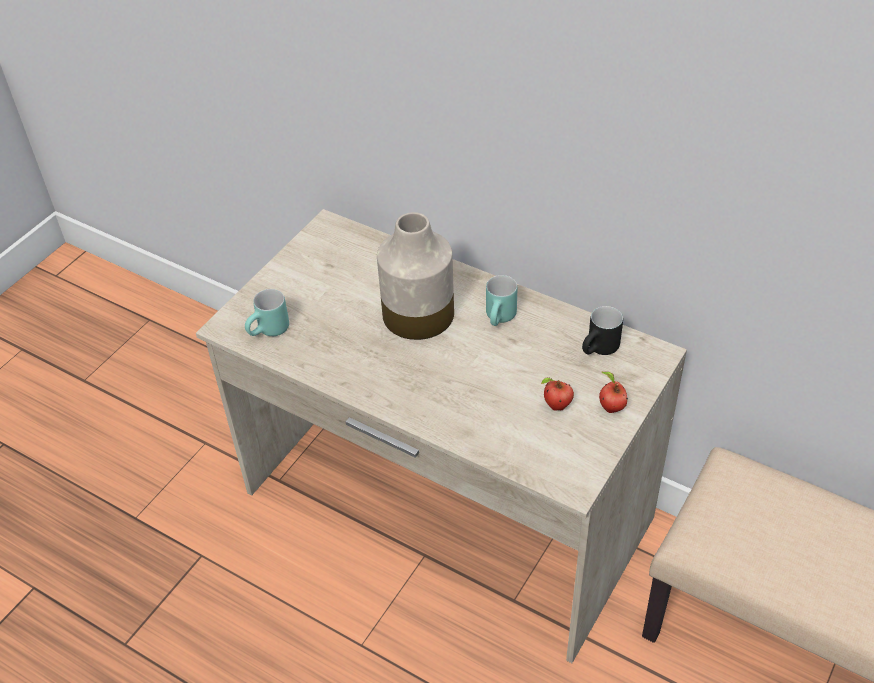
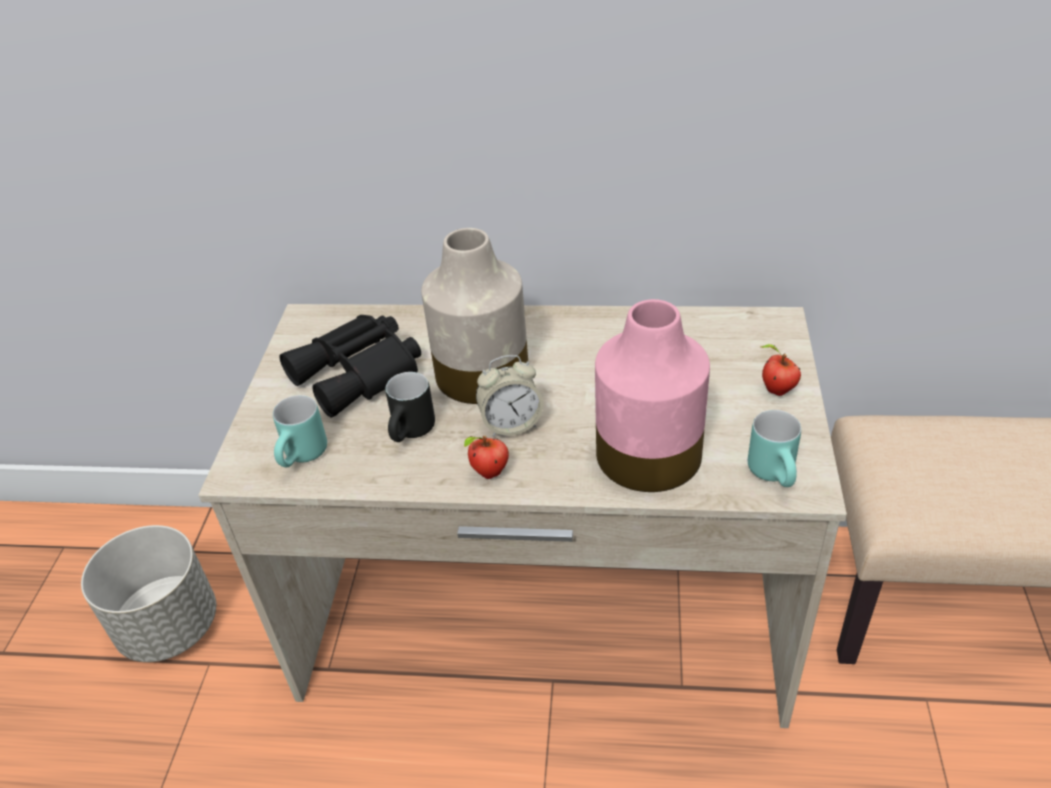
camera: 25 degrees left, 5 degrees down
(192, 405) = (169, 625): none -> grey planter
(338, 283) = (360, 373): none -> black binoculars
(412, 360) = (511, 424): none -> alarm clock
(487, 418) = (649, 454): none -> pink vase
(501, 319) = (584, 345): turquoise mug -> turquoise mug (777, 475)
(556, 406) = (717, 411): apple -> apple (489, 473)
(600, 350) = (717, 338): black mug -> black mug (413, 433)

